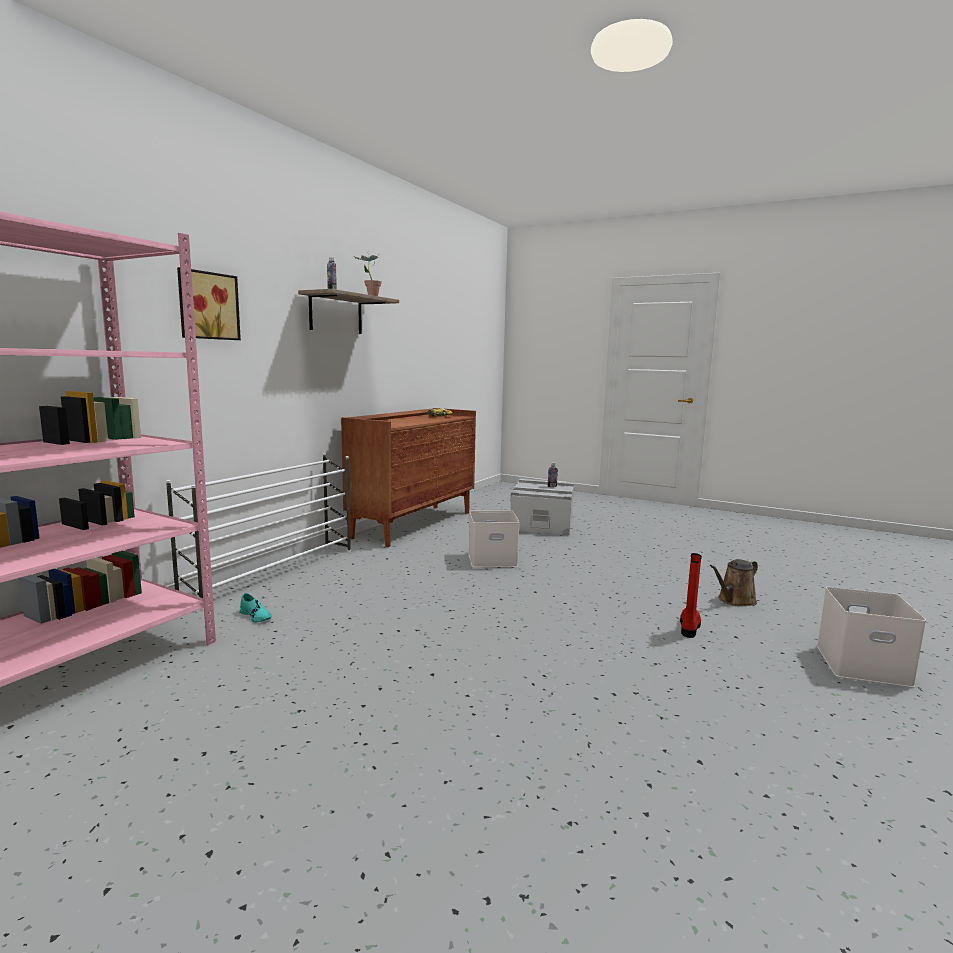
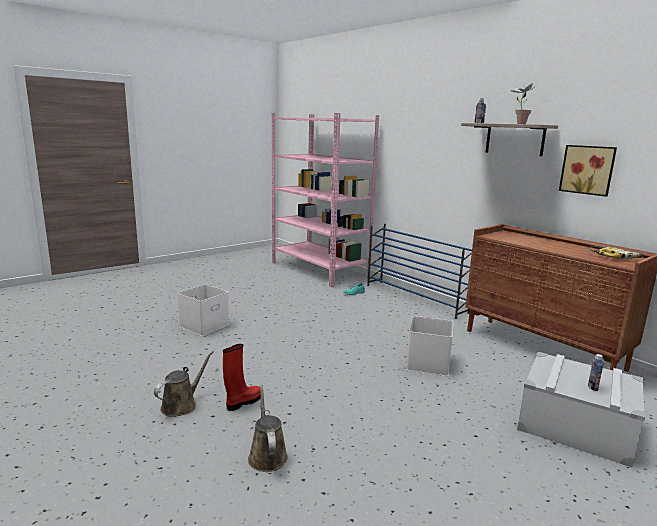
camera: 110 degrees right, 5 degrees up
(207, 306) = (419, 138): picture -> picture (587, 170)
(275, 573) = (415, 298): white shoe rack -> blue shoe rack
(689, 627) = (243, 402): red boot -> red boot turned 90 degrees counterclockwise
(753, 660) = (181, 405): none -> brown watering can
(861, 665) = (120, 451): white storage box -> white storage box (204, 325)

